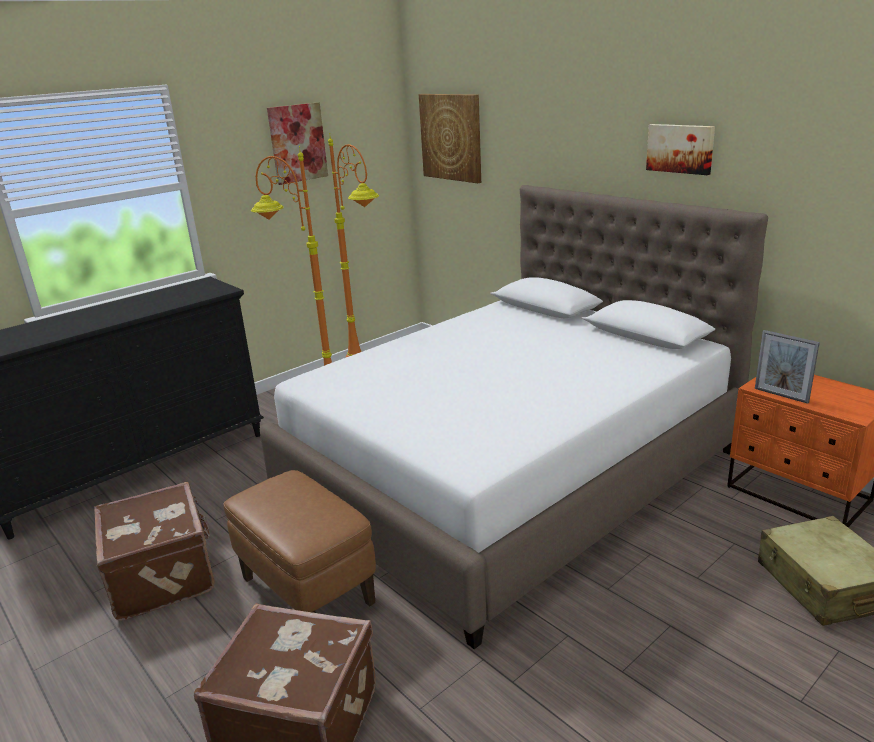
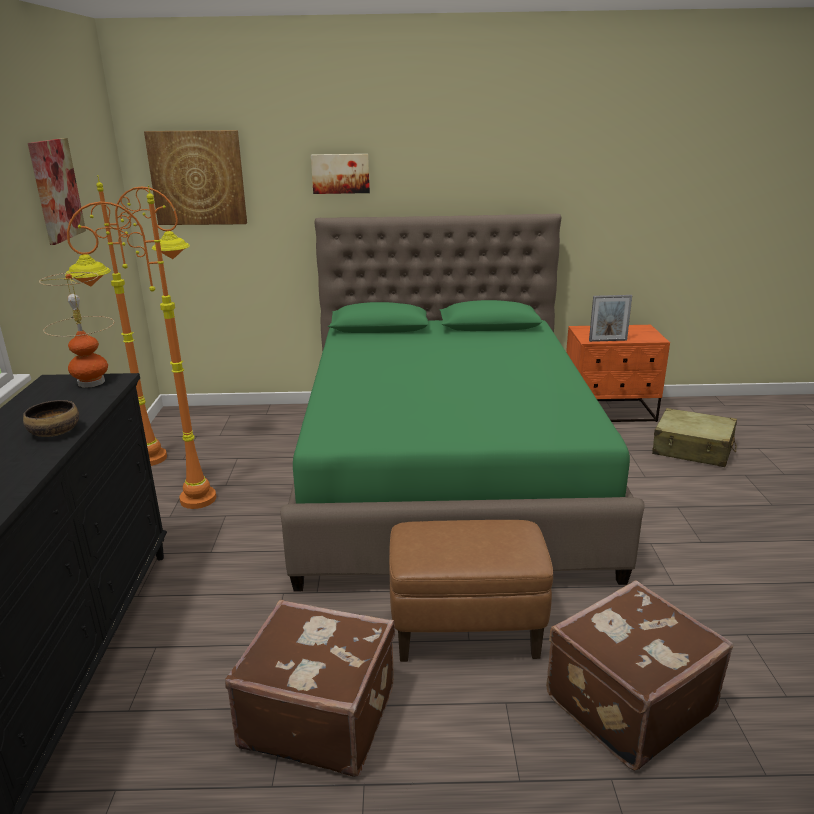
camera: 50 degrees left, 0 degrees up
(134, 312) = (55, 432): none -> bowl
(212, 288) = (91, 382): none -> table lamp
(509, 473) = (446, 475): white bed -> green bed
(680, 148) = (475, 170): picture -> picture (340, 173)

